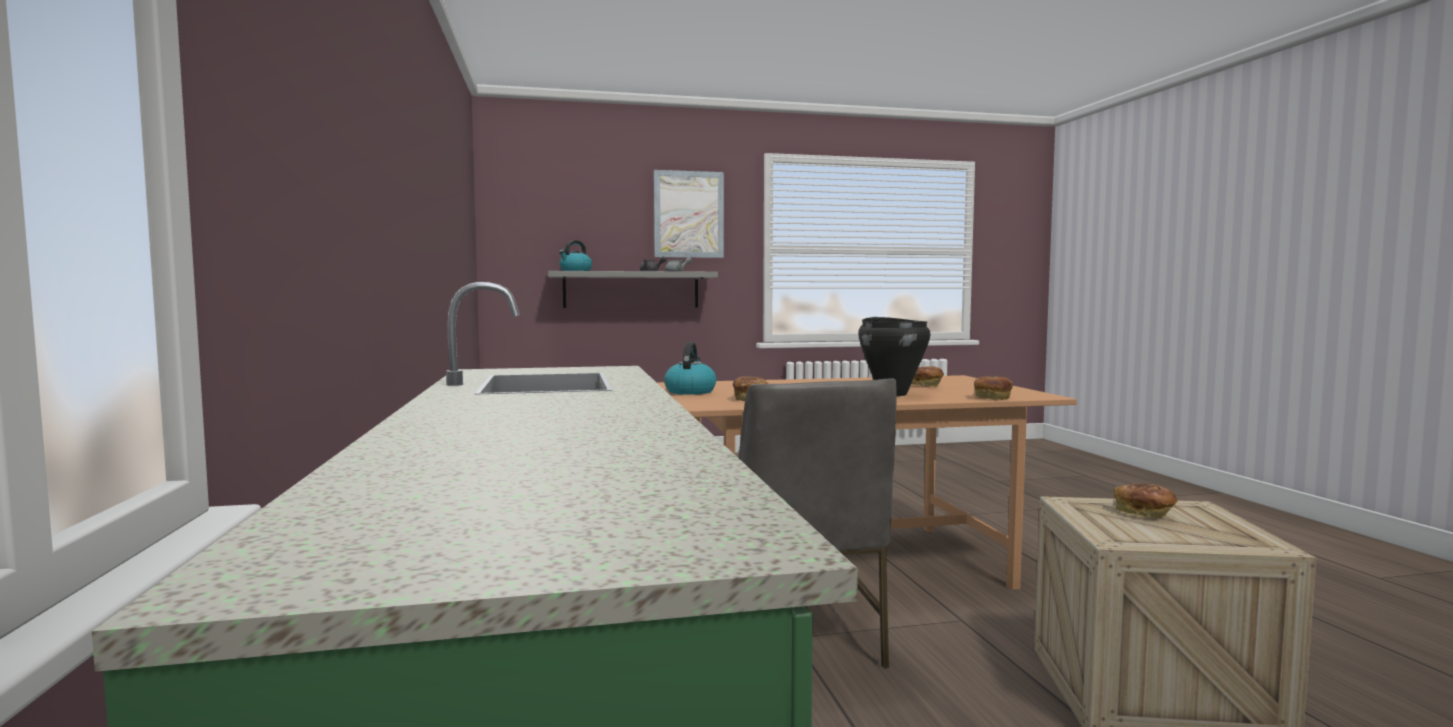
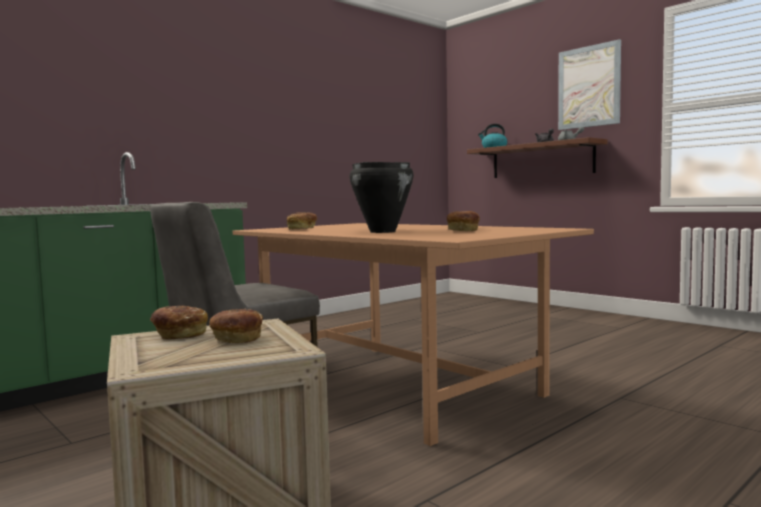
camera: 60 degrees right, 0 degrees up
(631, 290) = (541, 160): grey shelf -> brown shelf
(690, 391) = (322, 226): kettle -> none
(992, 398) = (407, 237): bread -> bread (179, 335)

